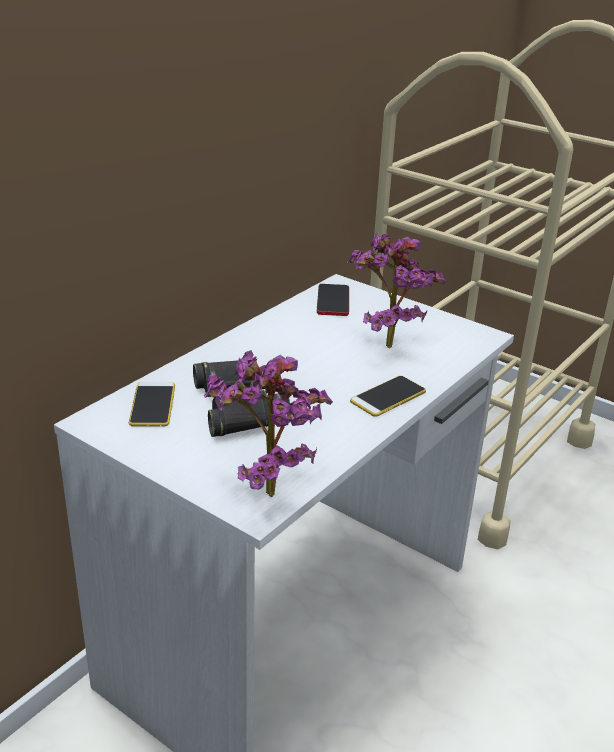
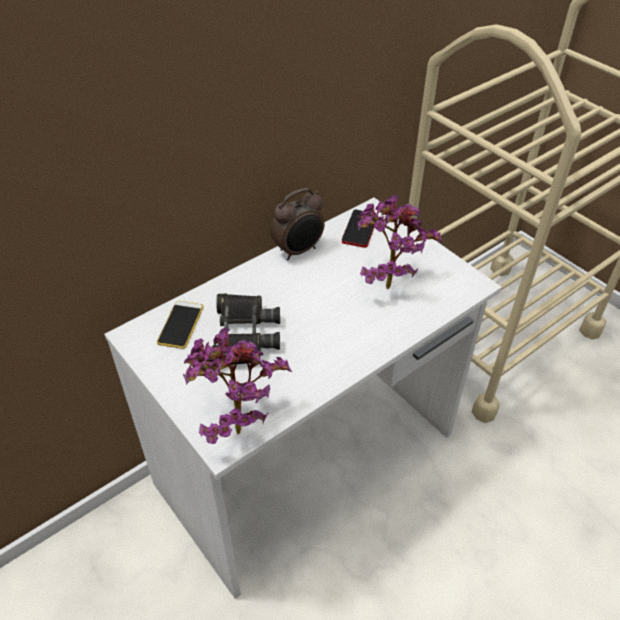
camera: 15 degrees right, 15 degrees up
(270, 325) = (299, 251): none -> alarm clock
(388, 397) = (366, 343): phone -> none

